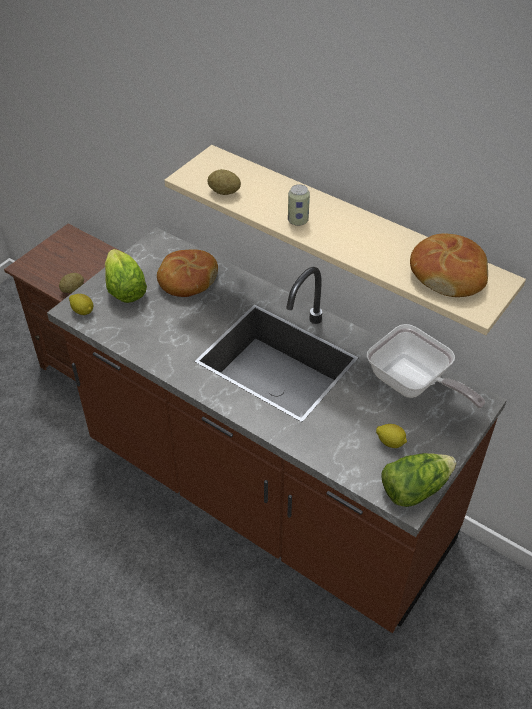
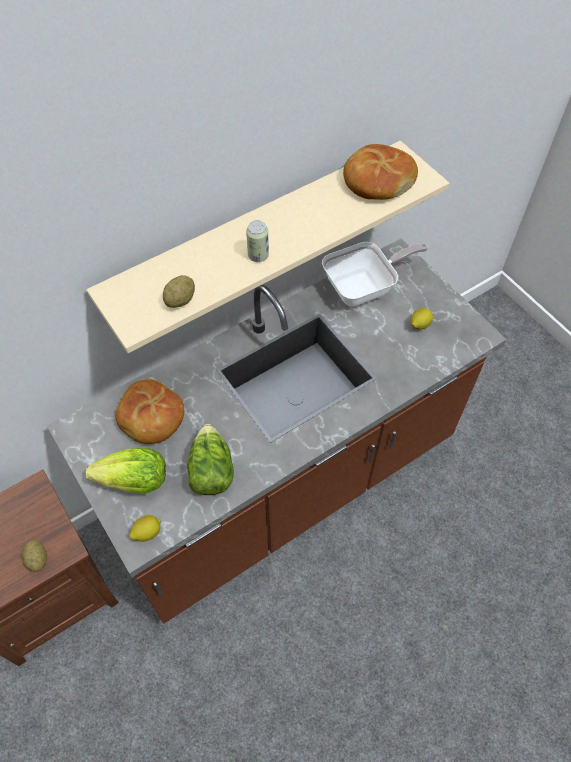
camera: 70 degrees left, 10 degrees up
(414, 488) = (468, 326): lettuce -> lettuce (210, 470)

